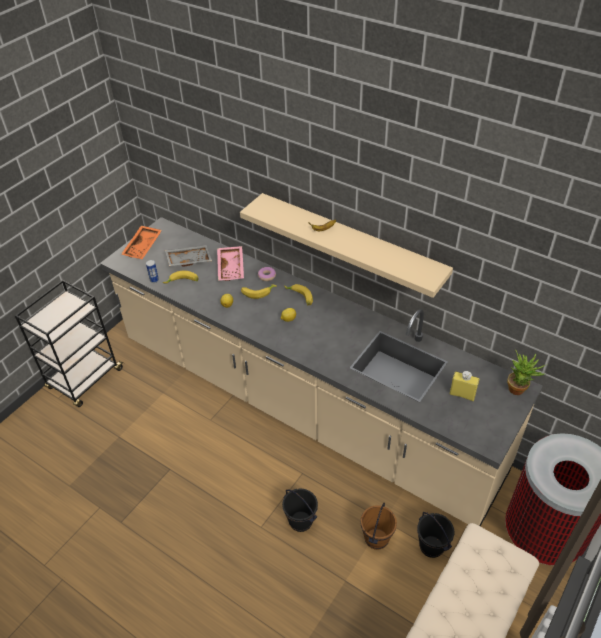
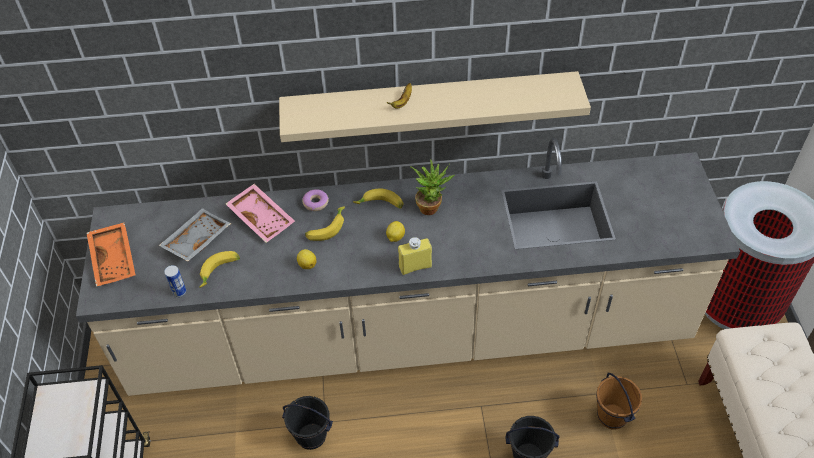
camera: 40 degrees left, 5 degrees up
(431, 547) = (663, 386): black bucket -> black bucket (311, 436)
(462, 394) = (643, 206): yellow bottle -> yellow bottle (415, 266)
(519, 389) = (683, 168): potted plant -> potted plant (432, 206)

